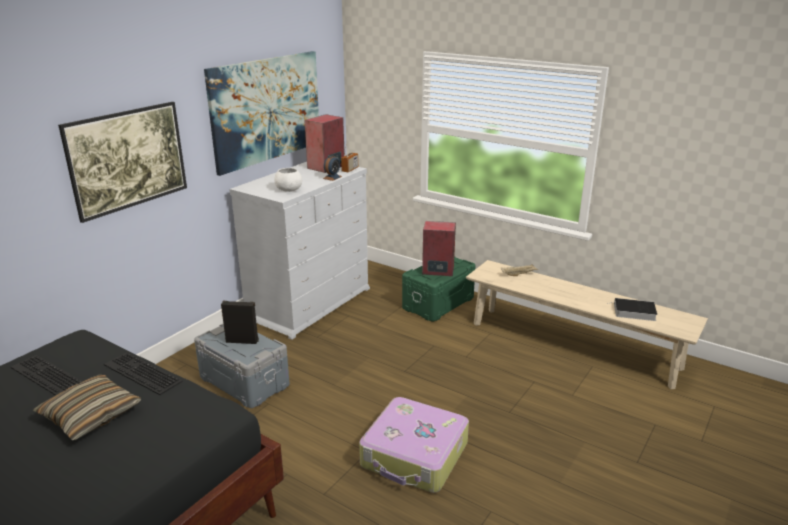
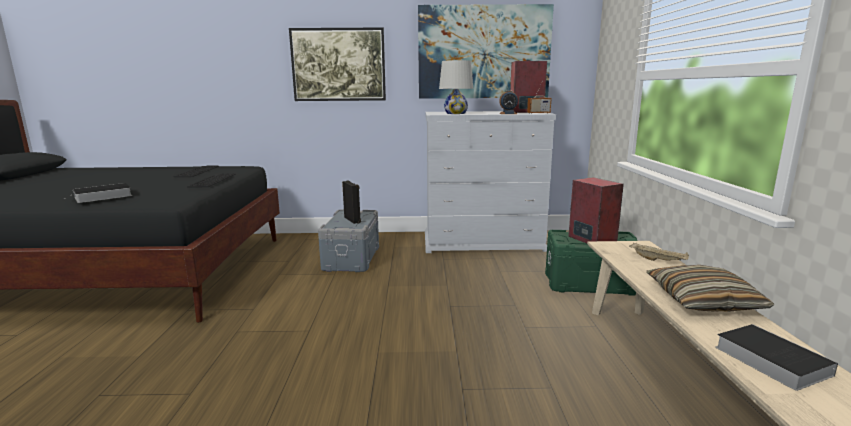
camera: 55 degrees right, 10 degrees down
(91, 415) = (155, 184): pillow -> pillow (703, 300)
(136, 458) = (101, 196): none -> book
(289, 189) = (455, 113): white bowl -> white table lamp
(415, 455) = (323, 355): suitcase -> none

